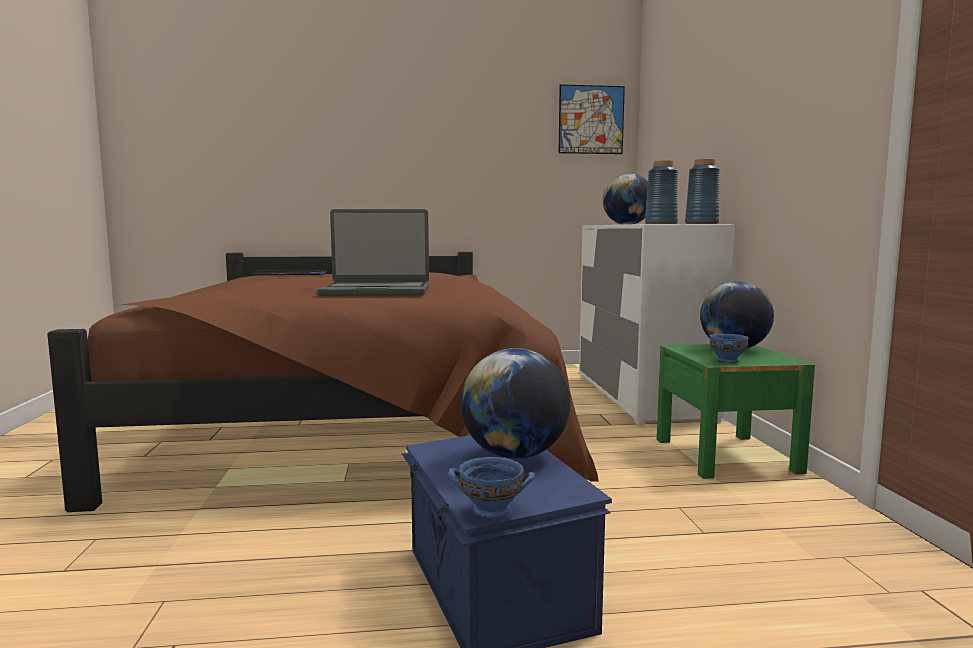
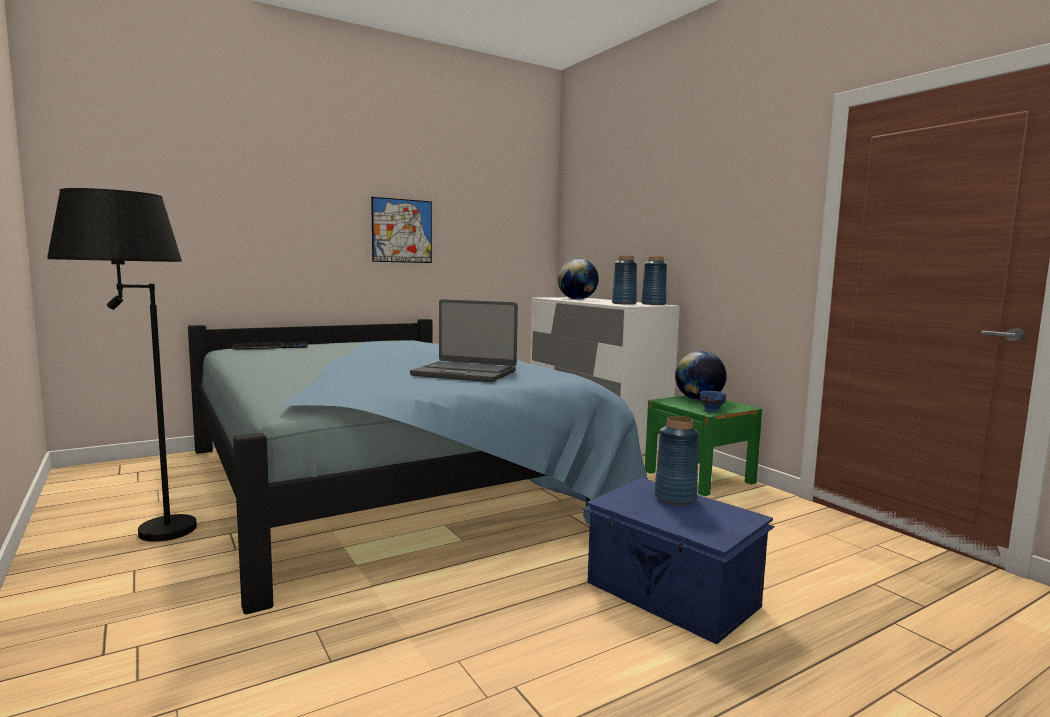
camera: 25 degrees left, 0 degrees up
(101, 429) = (137, 531): none -> black floor lamp
(353, 417) = (390, 483): brown bed -> blue bed
(376, 292) = (465, 373): laptop -> laptop turned 45 degrees clockwise
(492, 510) = (722, 537): blue bowl -> none
(515, 455) = (675, 498): globe -> blue vase
(591, 120) = (523, 205): picture -> picture (402, 231)

